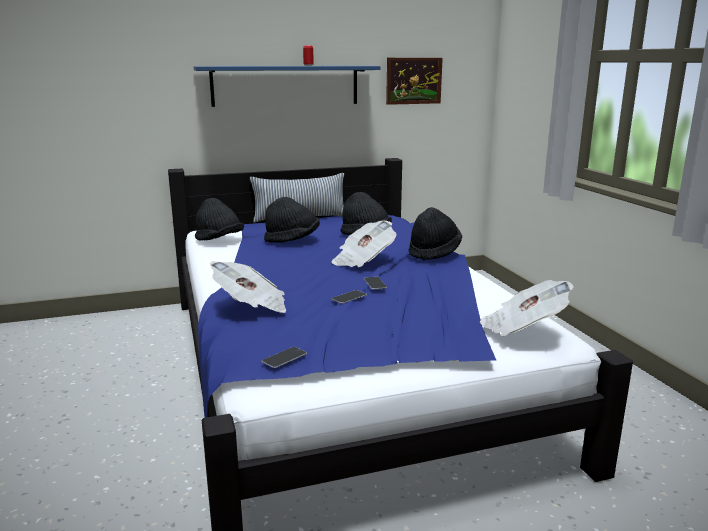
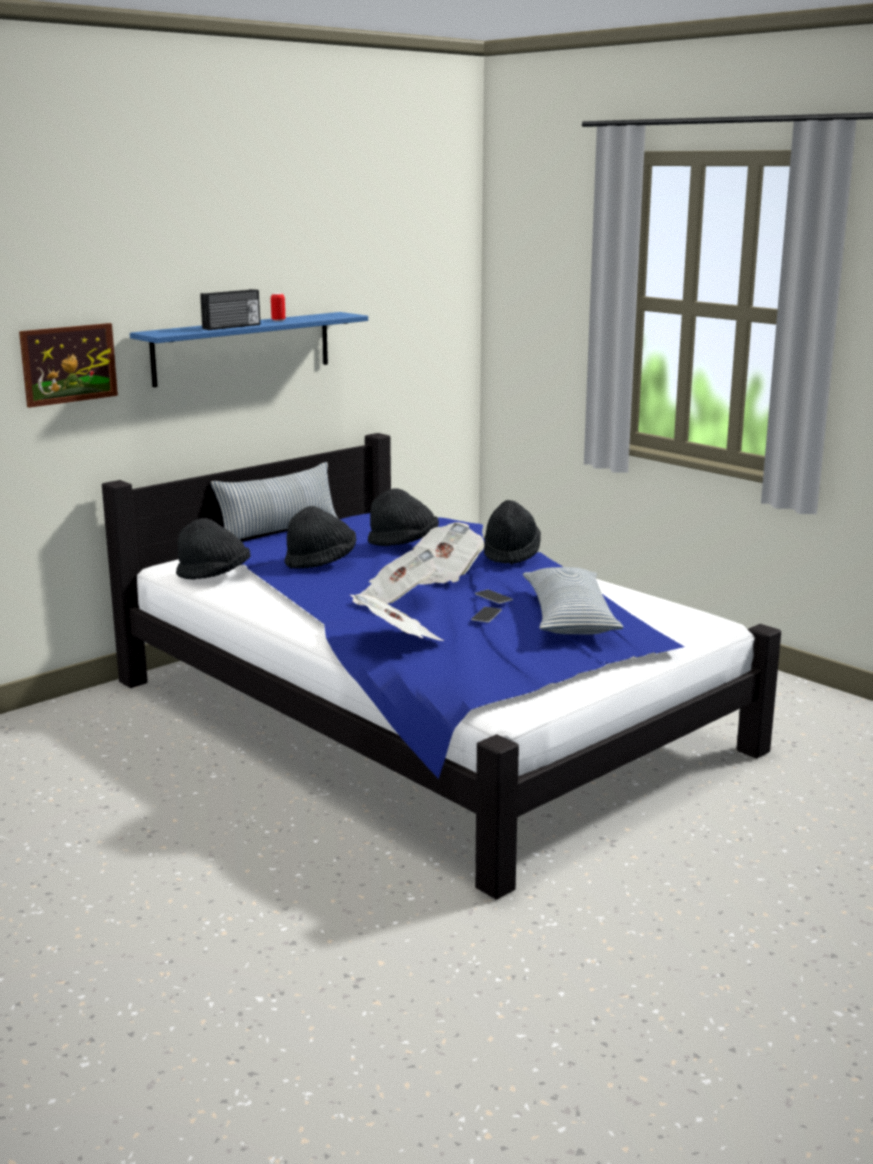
camera: 25 degrees left, 0 degrees up
(265, 65) = (232, 327): none -> radio
(284, 357) = (505, 678): phone -> none
(413, 81) = (391, 327): picture -> picture (69, 364)
(419, 311) = (569, 617): none -> pillow
(523, 328) = (679, 616): newspaper -> newspaper (395, 600)

